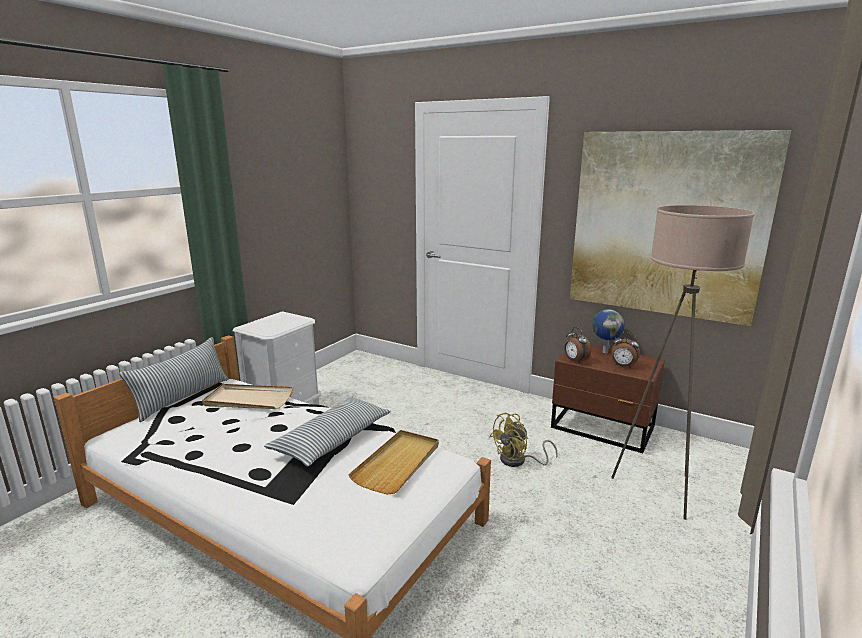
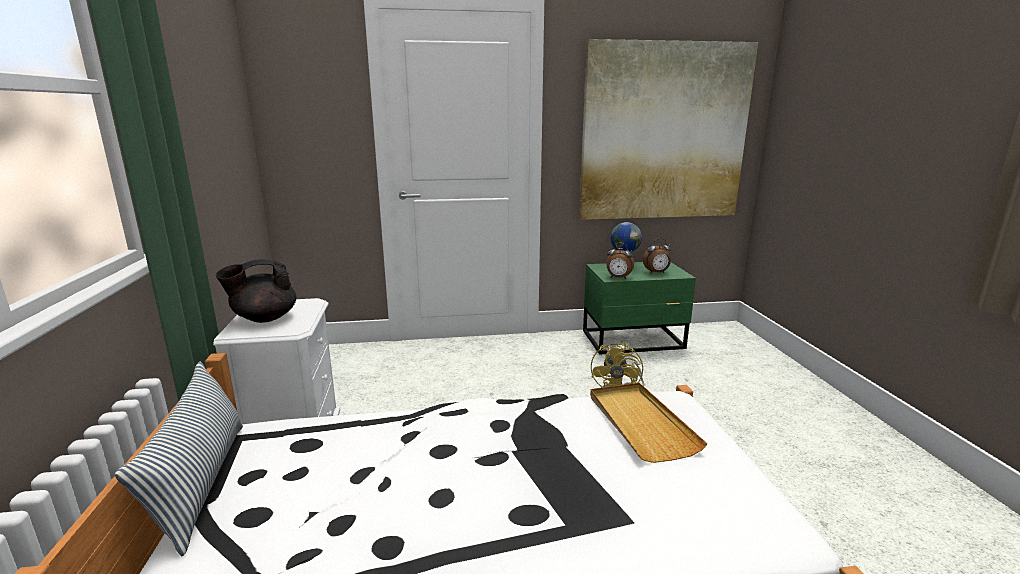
camera: 40 degrees left, 0 degrees up
(248, 400) = (337, 437): beige tray -> none
(269, 323) = (264, 318): none -> black teapot
(332, 440) = (533, 433): pillow -> none
(603, 428) = (634, 340): brown nightstand -> green nightstand
(659, 489) = (734, 370): beige floor lamp -> none

